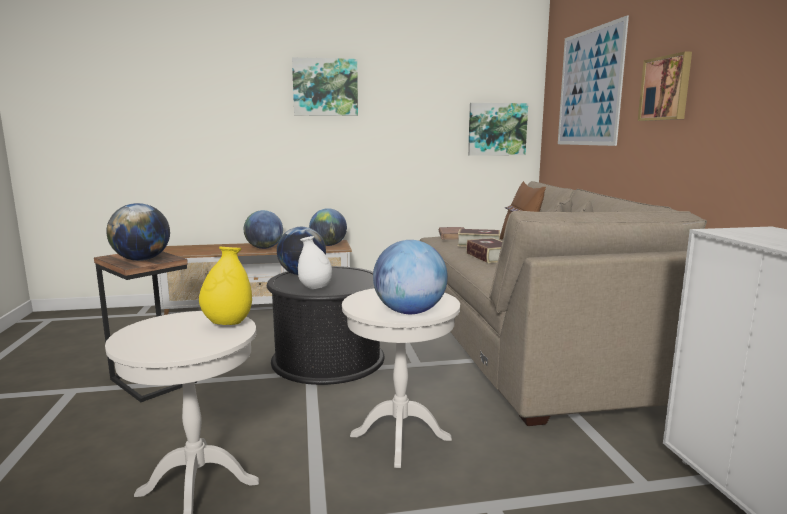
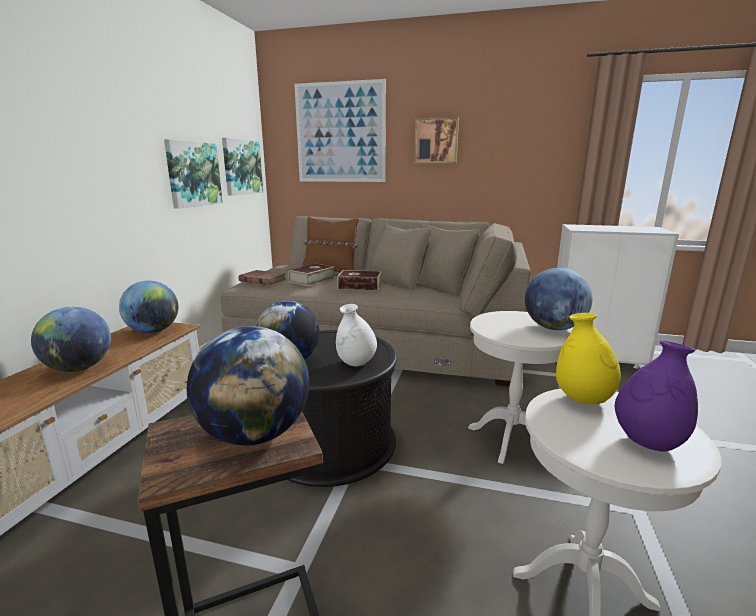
camera: 65 degrees left, 5 degrees up
(162, 340) = (648, 442): none -> purple vase
(325, 87) = (79, 99): picture -> picture (193, 174)

